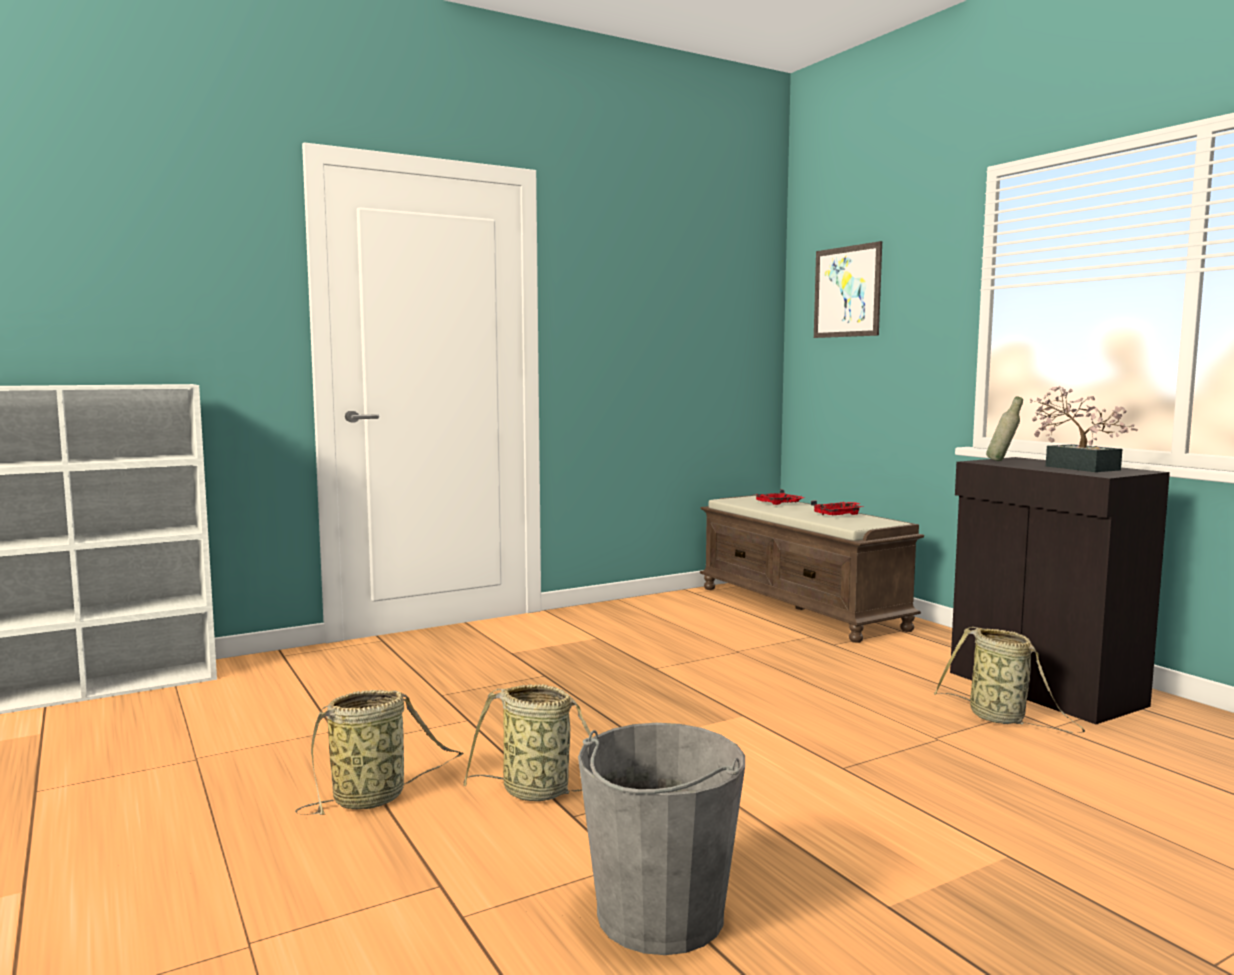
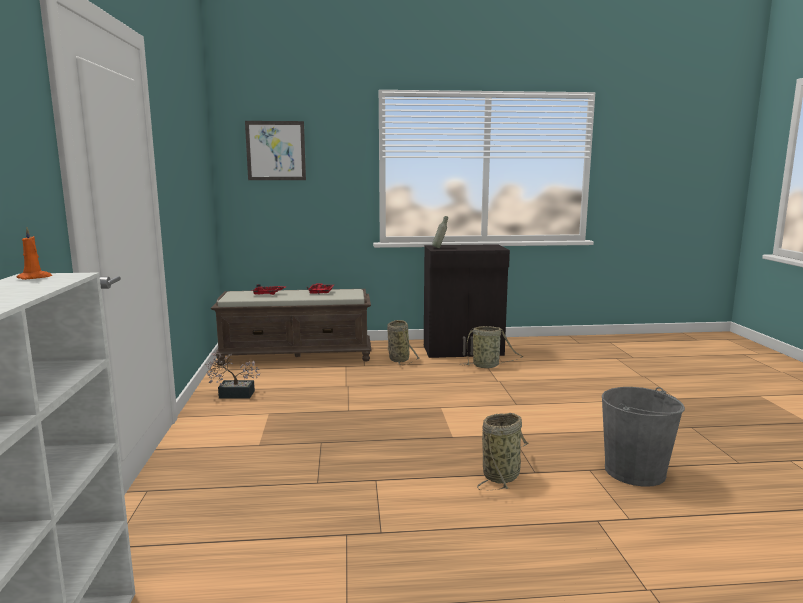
camera: 65 degrees left, 5 degrees up
(169, 384) = (35, 277): none -> orange candle
(374, 798) = (479, 529): basket -> basket (398, 359)
(1076, 467) = (473, 247): potted plant -> potted plant (232, 394)

